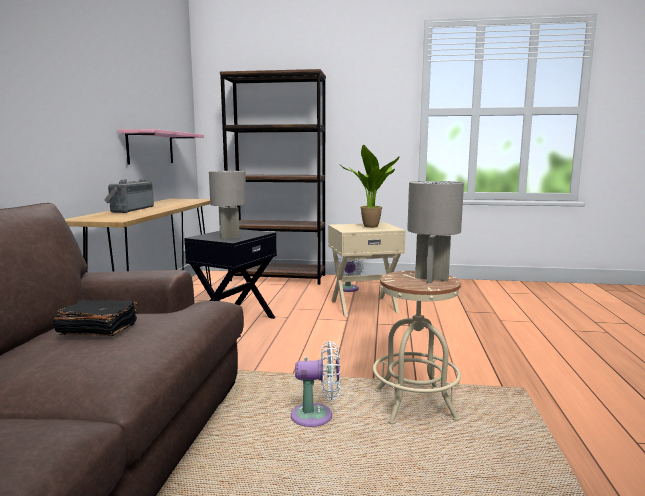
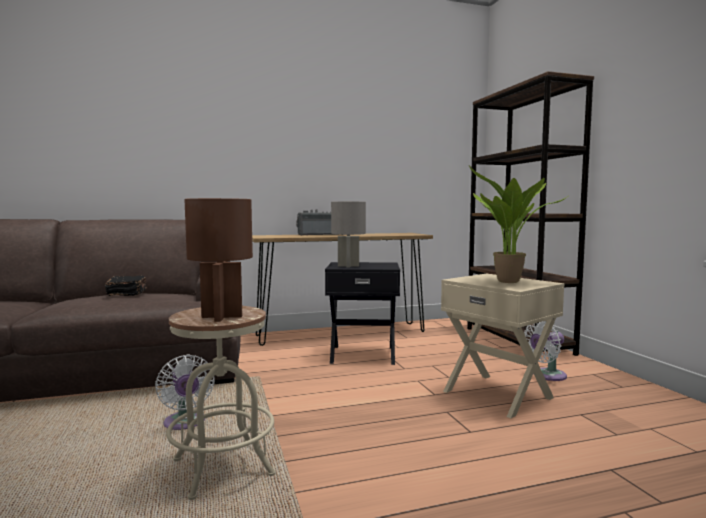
camera: 65 degrees right, 5 degrees down
(150, 148) = (391, 185): pink shelf -> none
(432, 279) = (222, 317): grey table lamp -> brown table lamp

